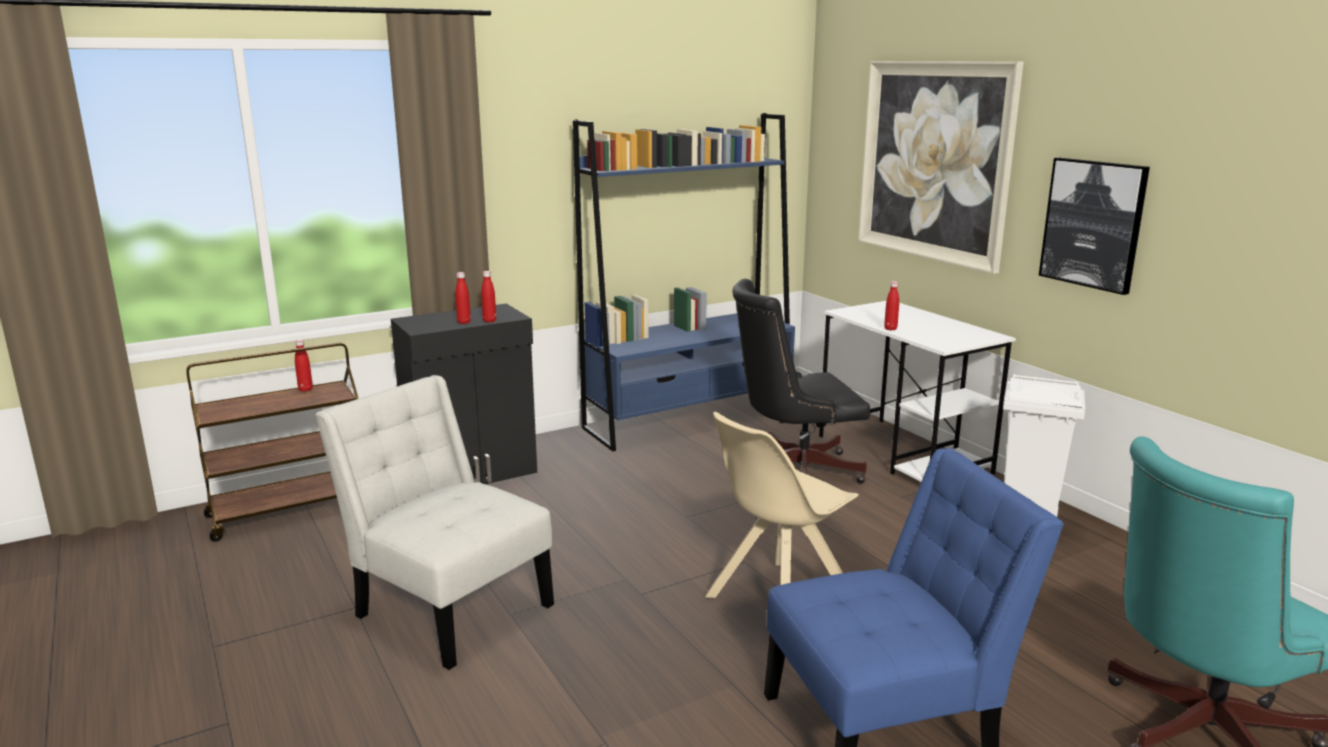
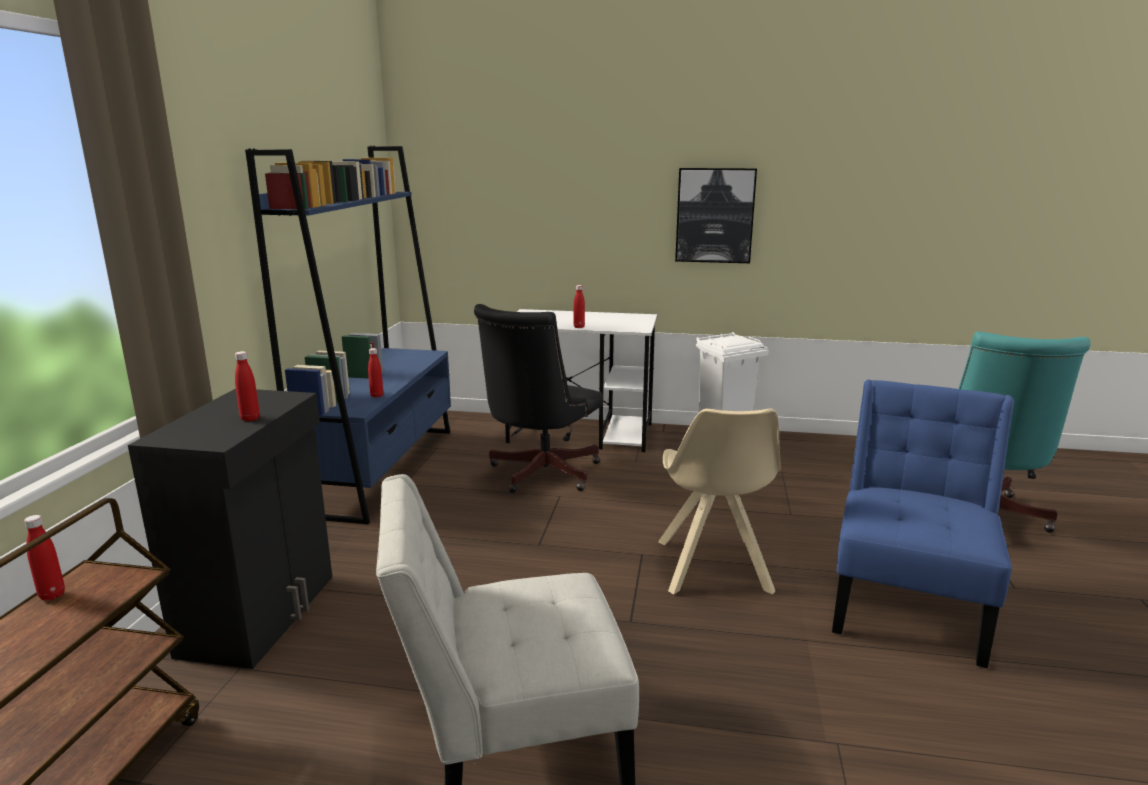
camera: 50 degrees left, 0 degrees up
(489, 321) = (277, 408): red bottle -> red bottle (377, 395)
(934, 161) = (553, 181): picture -> none

